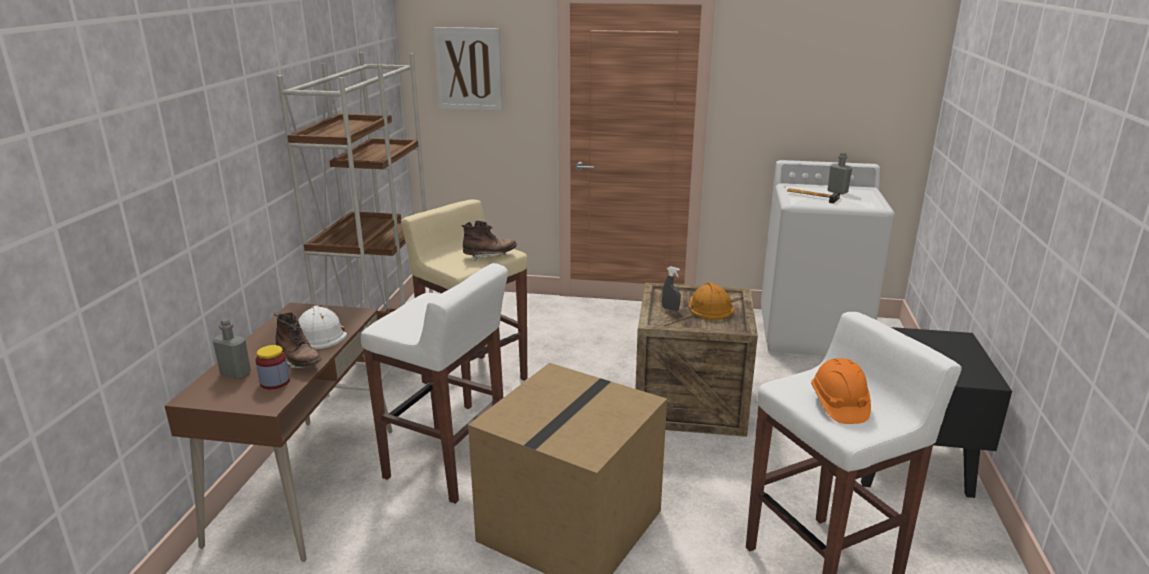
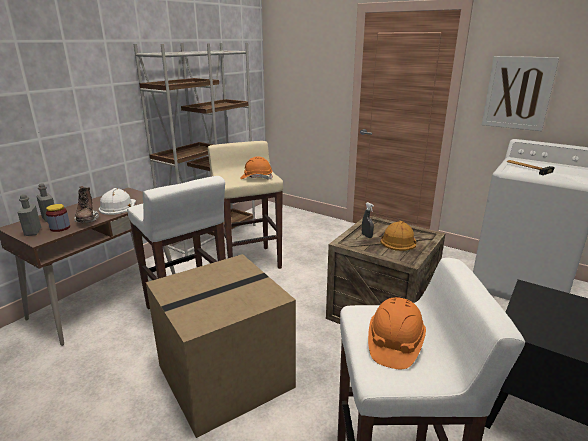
camera: 25 degrees right, 0 degrees up
(469, 69) = (300, 61): picture -> picture (518, 93)
(490, 256) = (256, 178): brown boot -> orange hard hat
(837, 192) = (555, 168): grey bottle -> grey bottle (33, 232)

